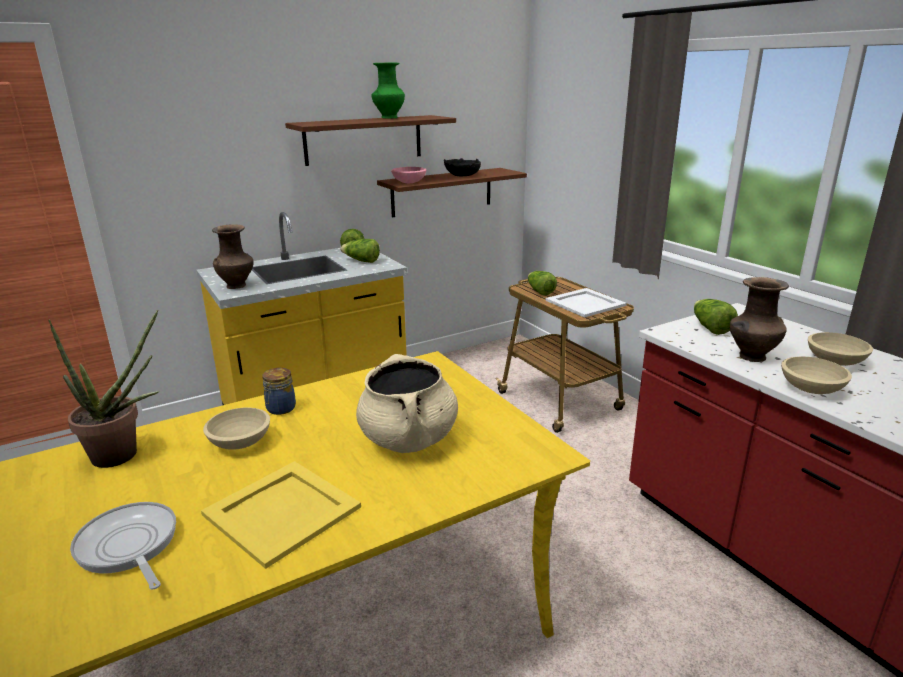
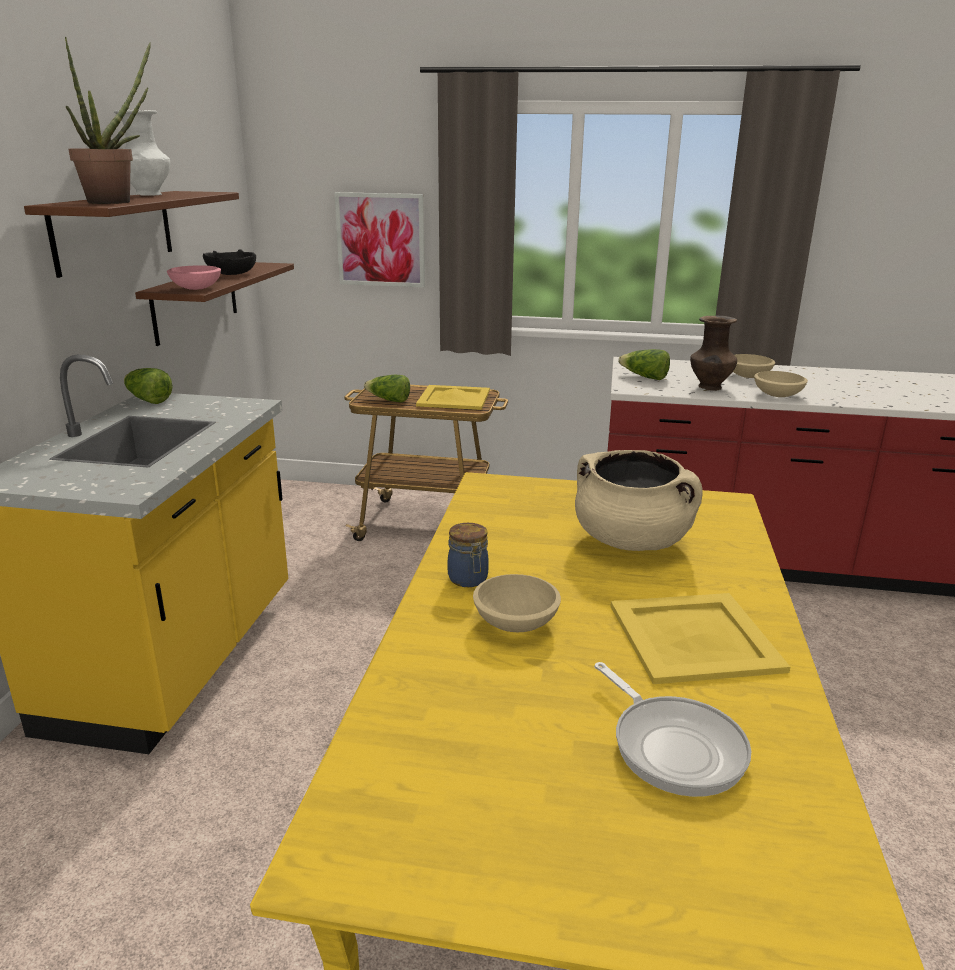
camera: 50 degrees left, 0 degrees up
(124, 455) = (438, 706): potted plant -> potted plant (118, 202)
(129, 547) = (673, 746): frying pan -> frying pan turned 120 degrees counterclockwise
(237, 286) = (108, 482): brown vase -> none
(361, 261) = (204, 408): lettuce -> none
(388, 118) = (148, 195): green vase -> white vase
(585, 303) = (454, 398): white tray -> yellow tray
(594, 161) = (381, 240): none -> picture

